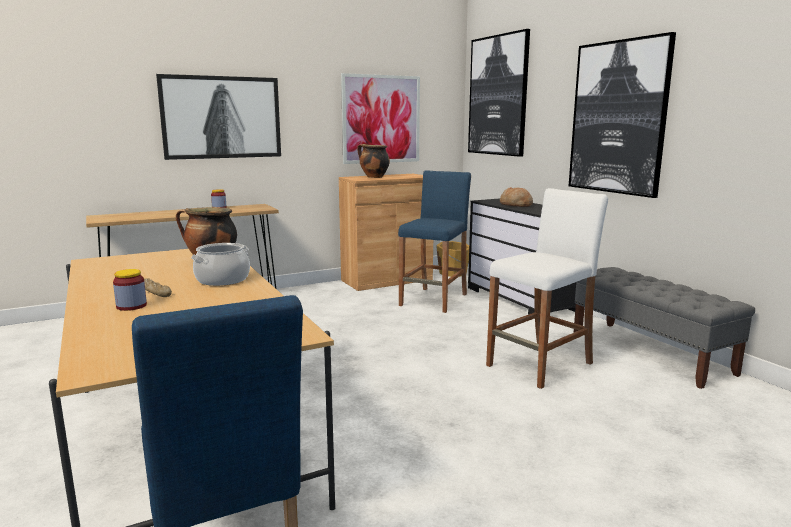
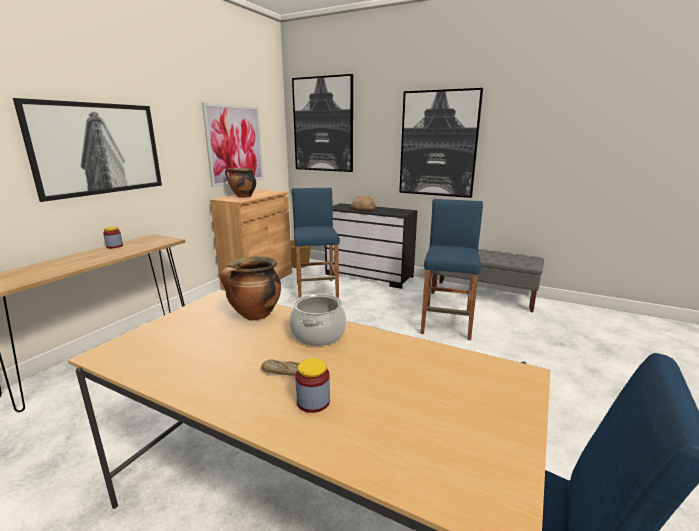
camera: 35 degrees left, 5 degrees up
(540, 365) = (446, 322): white stool -> blue stool

